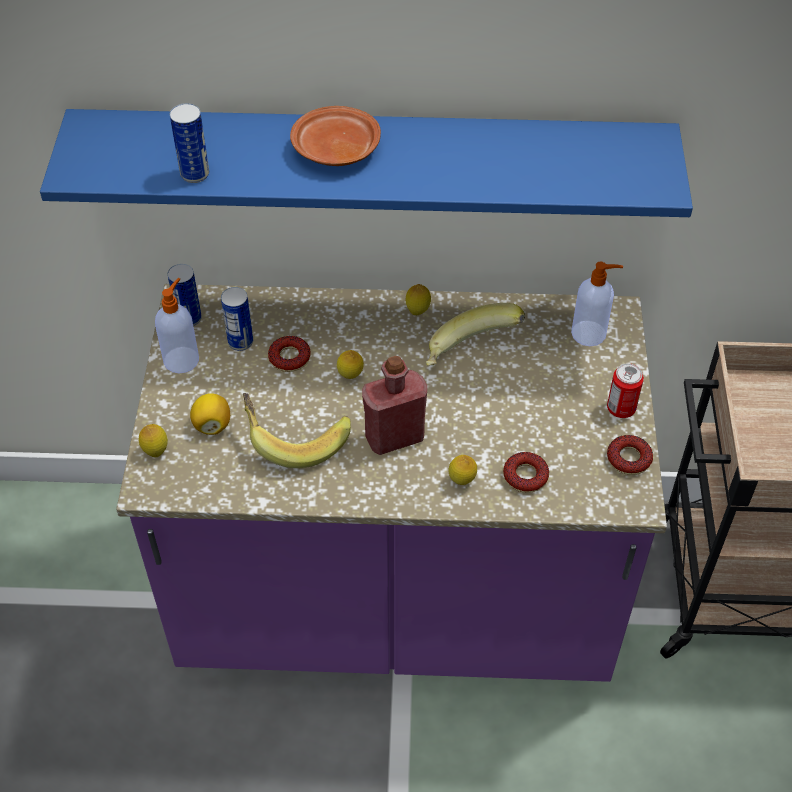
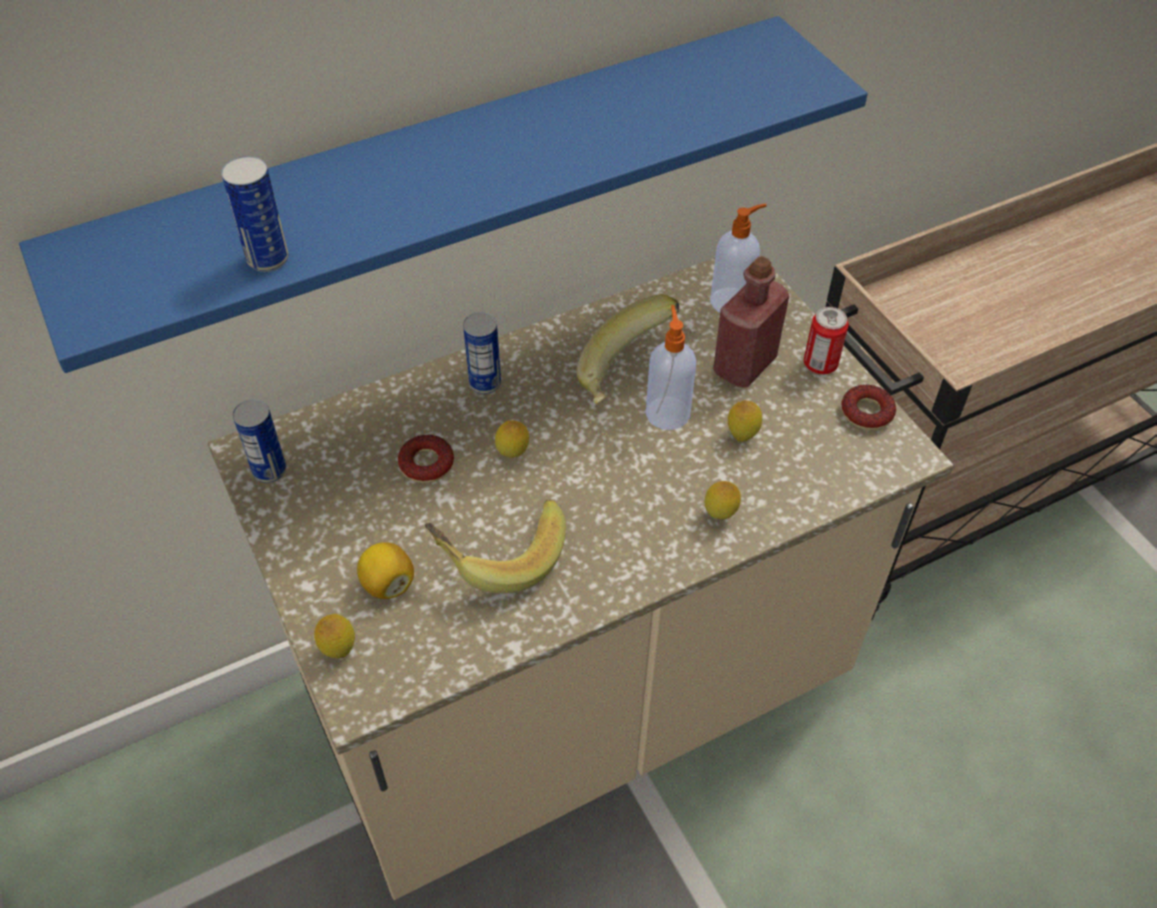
camera: 30 degrees left, 0 degrees up
(182, 359) = (294, 522): soap dispenser -> soap dispenser (667, 412)
(240, 342) = (354, 471): can -> can (485, 383)
(335, 149) = (426, 168): brown plate -> none
(394, 437) = (611, 500): red bottle -> red bottle (744, 365)
(396, 599) = (577, 695): purple counter -> beige counter
(418, 311) = (536, 351): lemon -> lemon (742, 435)
(525, 476) = (780, 478): donut -> none

